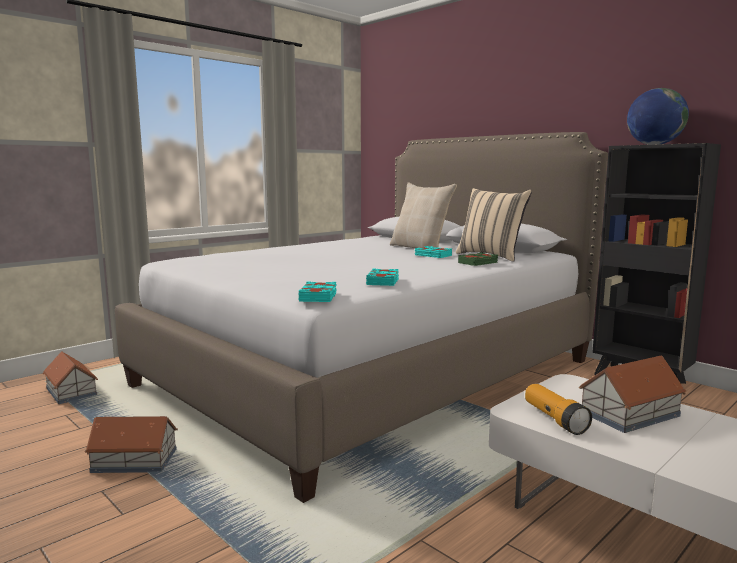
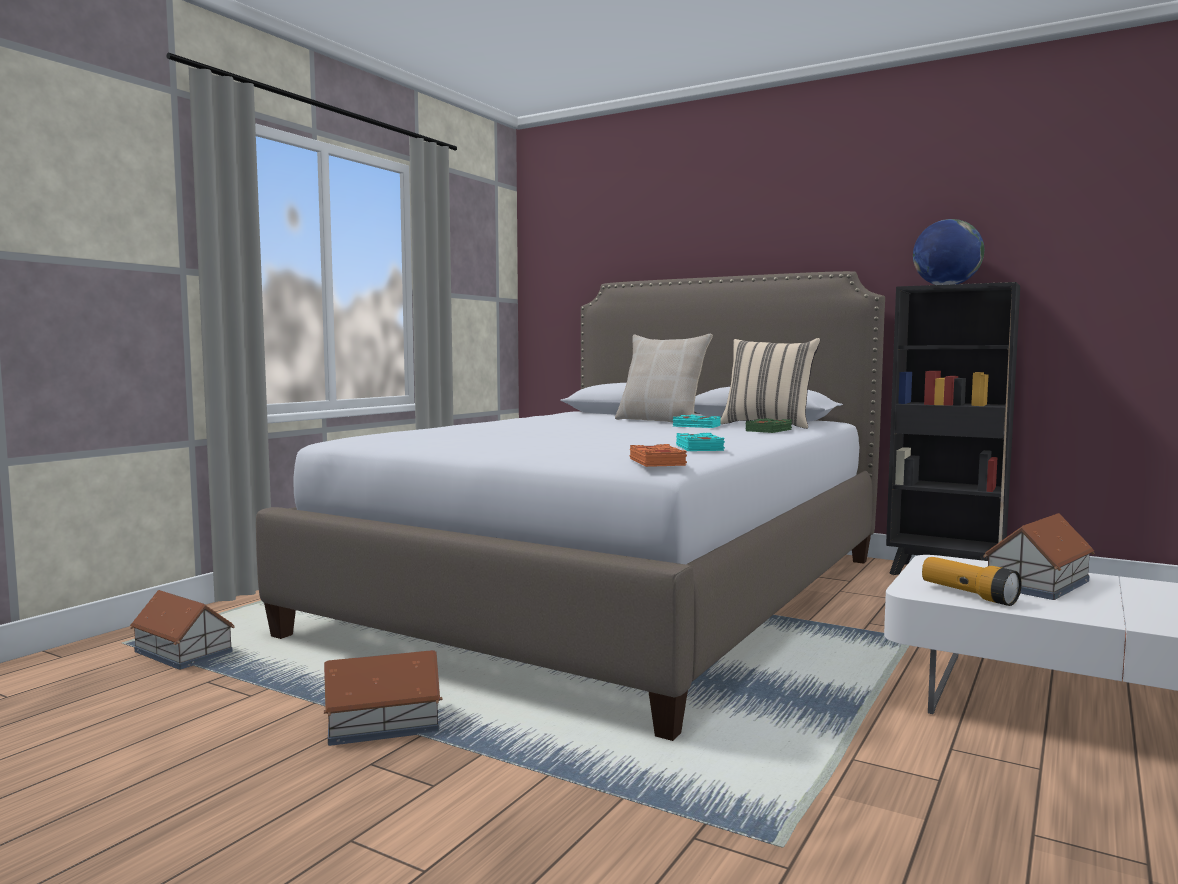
camera: 15 degrees left, 5 degrees down
(319, 297) = (658, 462): turquoise book -> orange book

